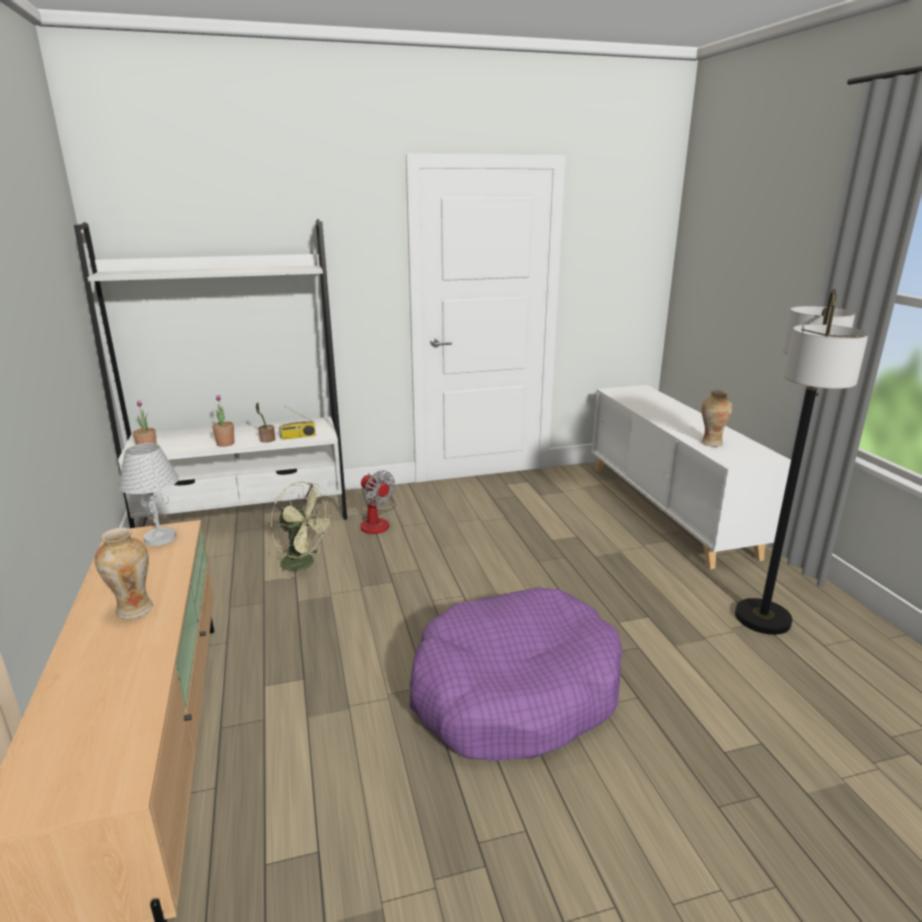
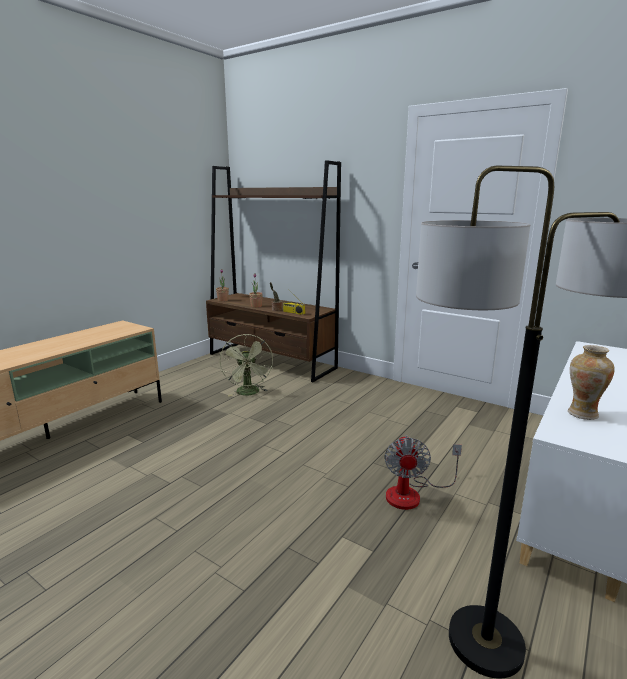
camera: 50 degrees right, 5 degrees down
(133, 610) = (49, 347): vase -> none
(160, 538) = (125, 329): white table lamp -> none
(245, 517) = (271, 361): white bookcase -> brown bookcase
(377, 521) = (325, 390): fan -> fan (412, 494)
(514, 692) = (193, 521): purple dog bed -> none

